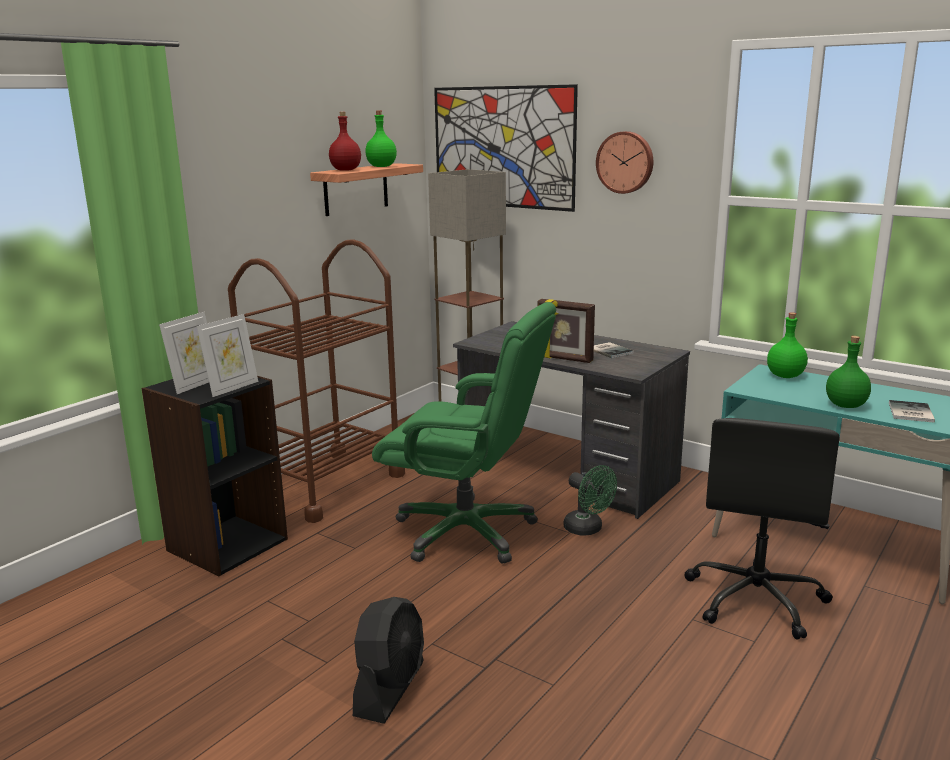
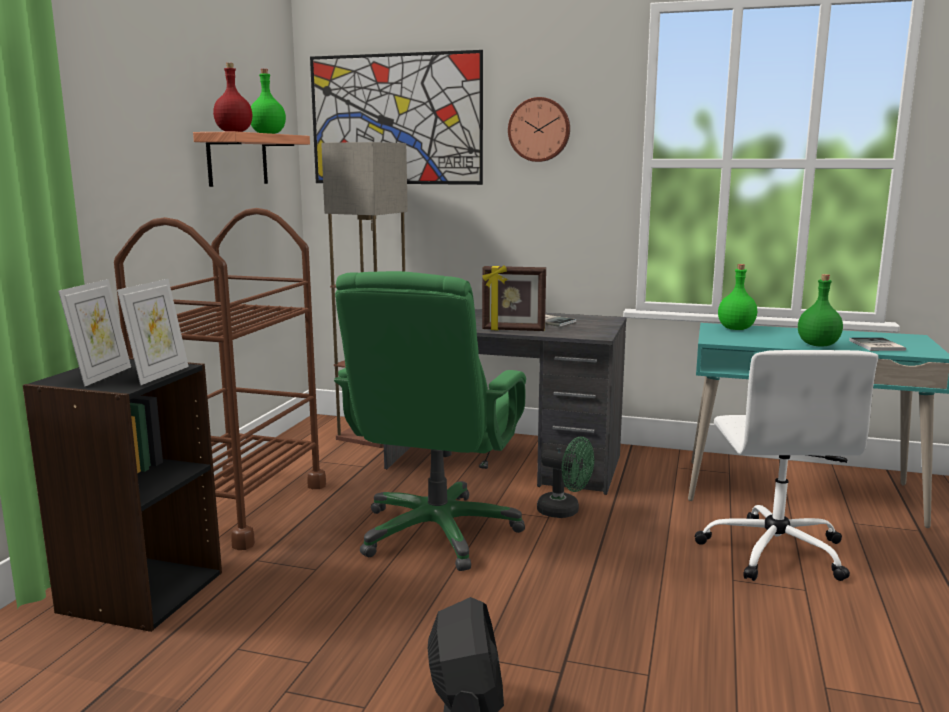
camera: 20 degrees left, 5 degrees down
(467, 531) = (437, 532): green office chair -> green office chair turned 105 degrees clockwise
(756, 599) = (774, 550): black office chair -> white office chair

